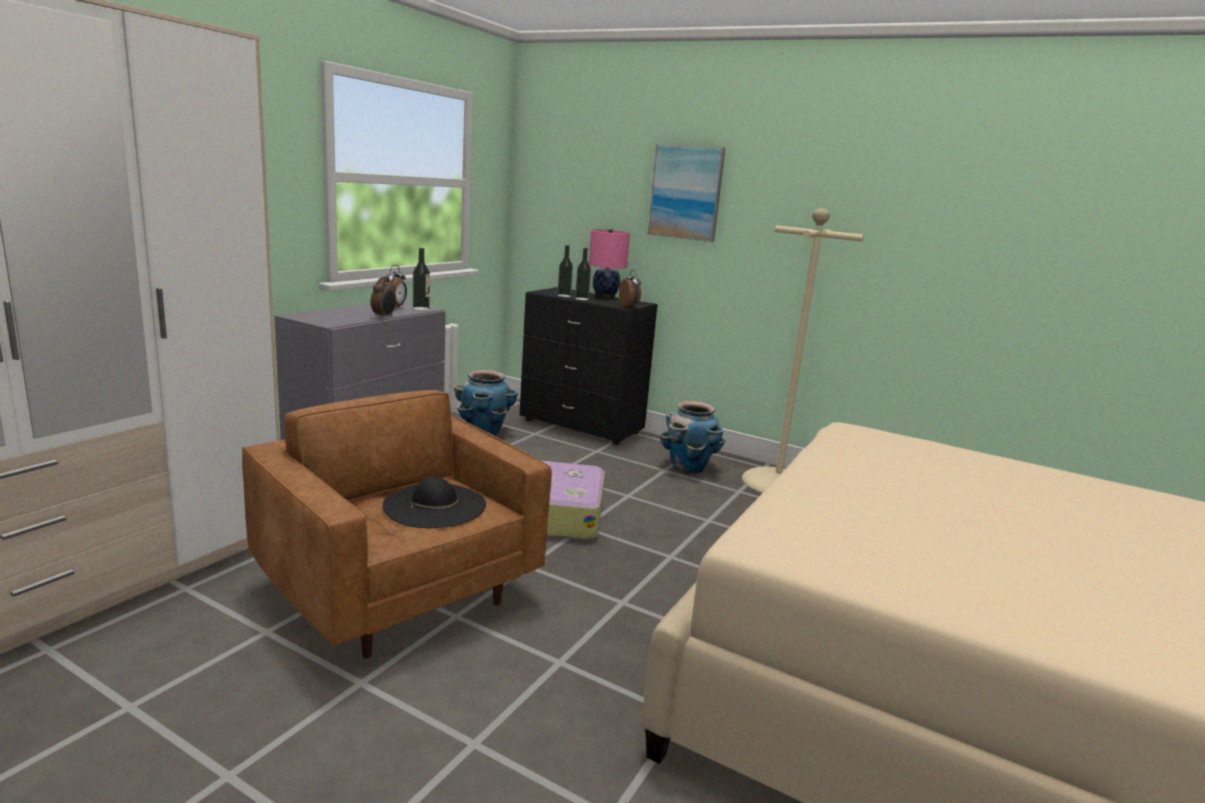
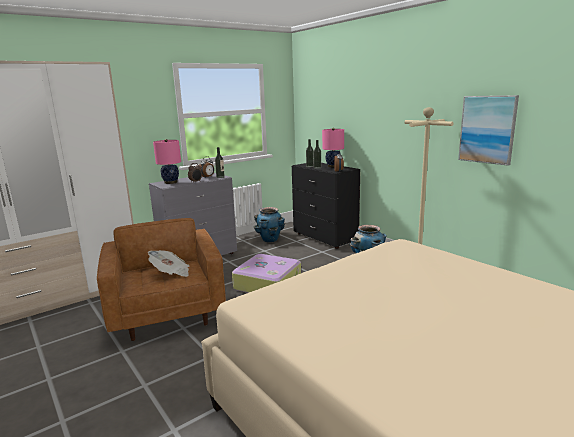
camera: 25 degrees right, 0 degrees up
(327, 316) = (170, 182): none -> pink table lamp
(434, 505) = (171, 273): black hat -> newspaper
(686, 192) = (370, 104): picture -> picture (487, 129)

